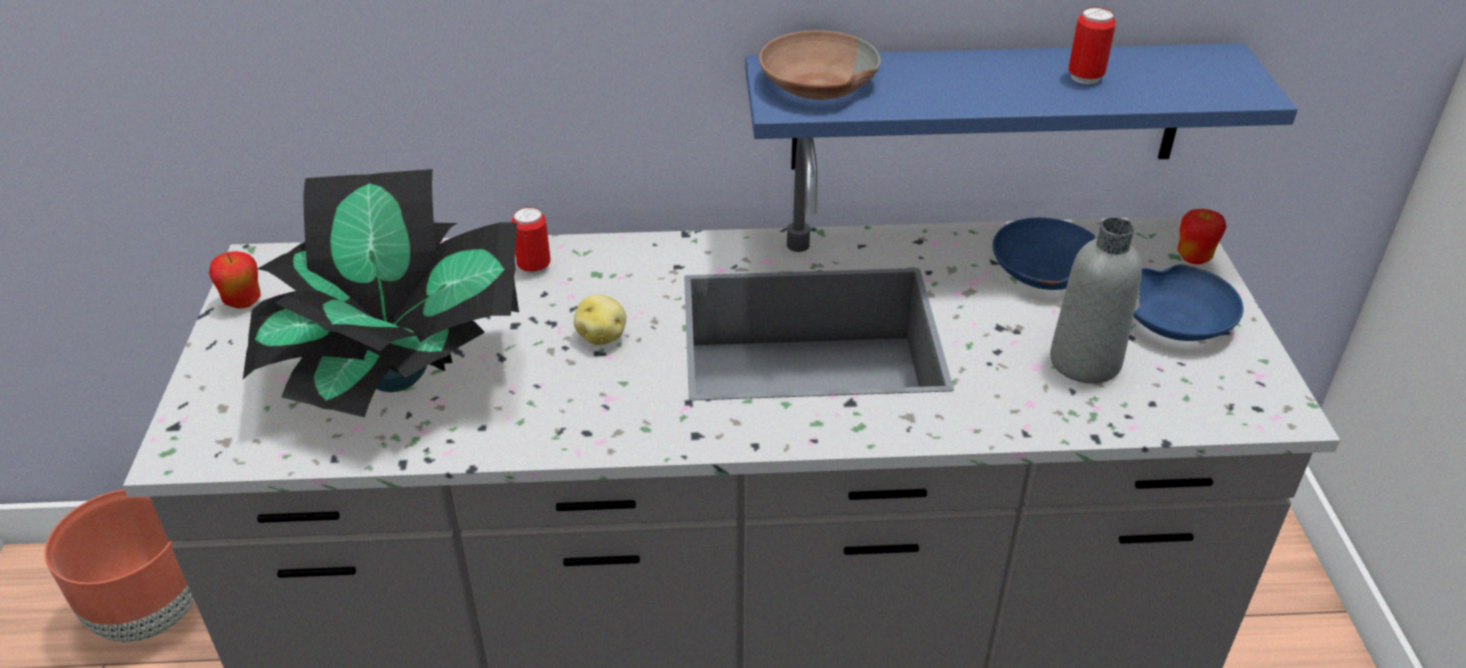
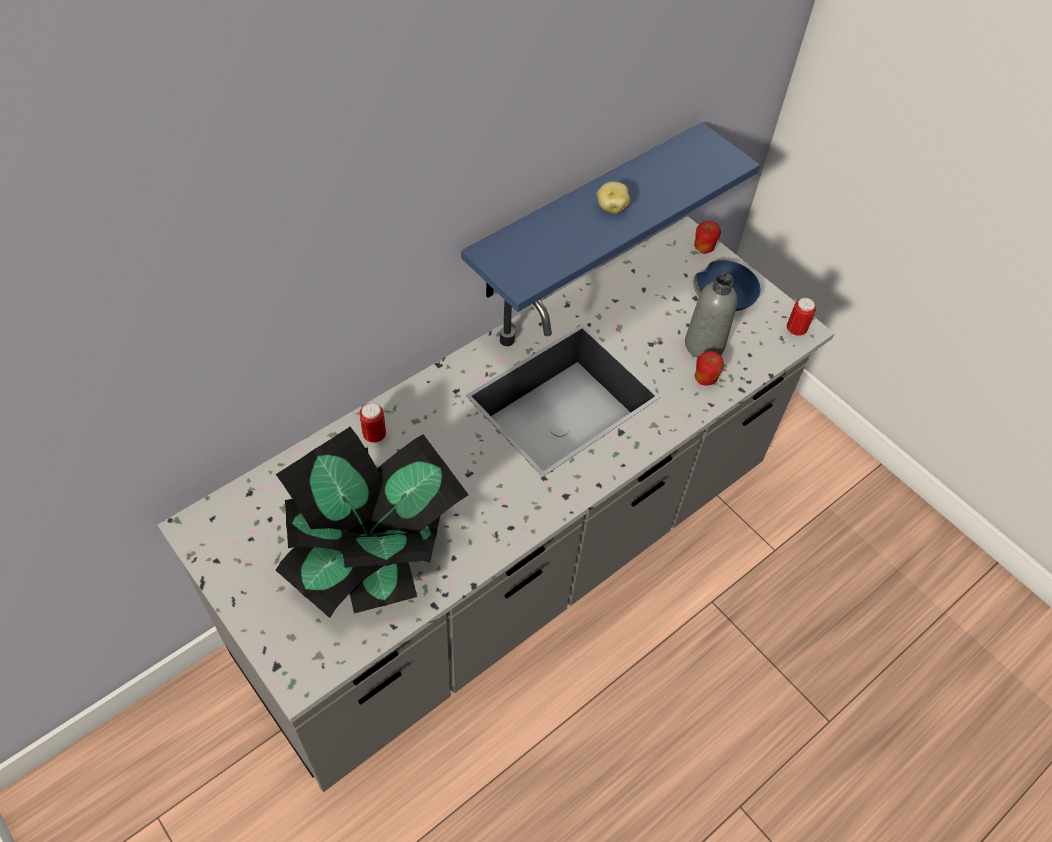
camera: 40 degrees left, 15 degrees up
(150, 613) = (154, 768): brown planter -> none
(243, 302) = (218, 561): apple -> apple (704, 379)
(602, 336) = (460, 462): potato -> potato (611, 207)
(815, 83) = (522, 256): brown bowl -> none
(1042, 270) = (642, 294): blue bowl -> none
(1085, 77) = (650, 186): can -> can (795, 330)

